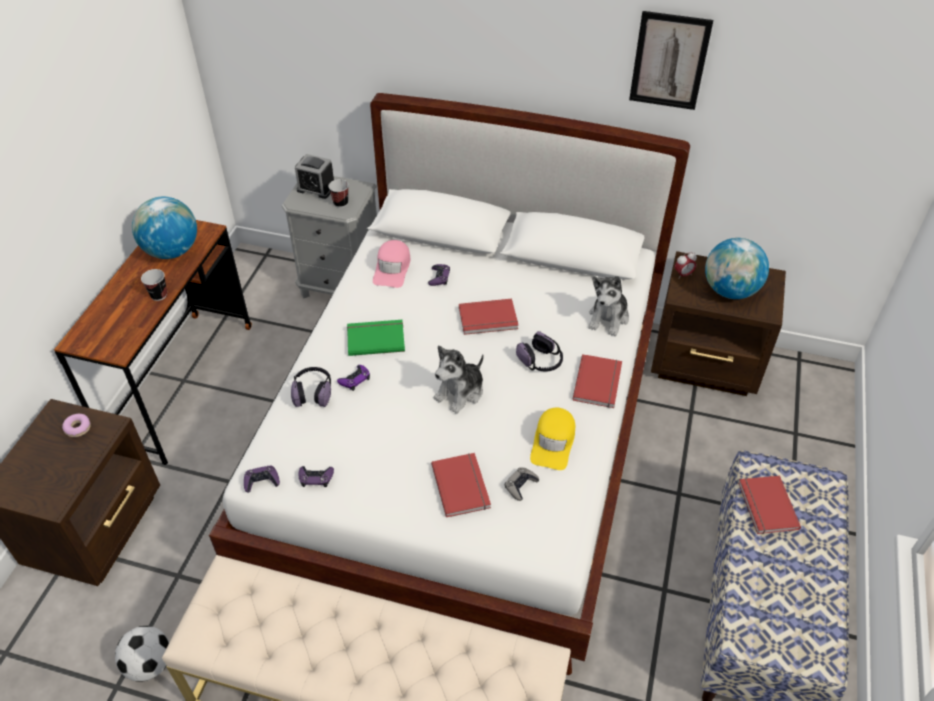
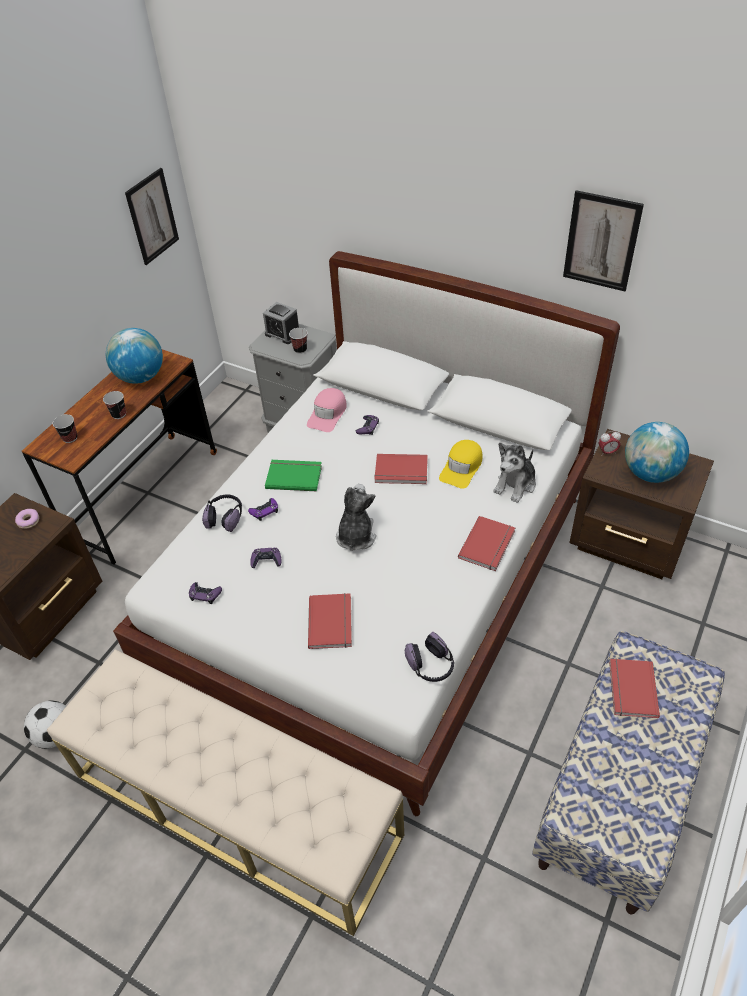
camera: 15 degrees right, 0 degrees up
(109, 328) = (70, 438): none -> cup
(162, 71) = (152, 216): none -> picture
(261, 481) = (158, 590): purple game controller -> purple game controller (266, 560)
(460, 392) = (356, 536): plush toy -> plush toy turned 135 degrees clockwise
(520, 485) = (385, 630): grey game controller -> none
(540, 361) = (438, 517): headphones -> headphones (431, 665)
(553, 442) = (428, 595): yellow cap -> yellow cap (462, 468)

